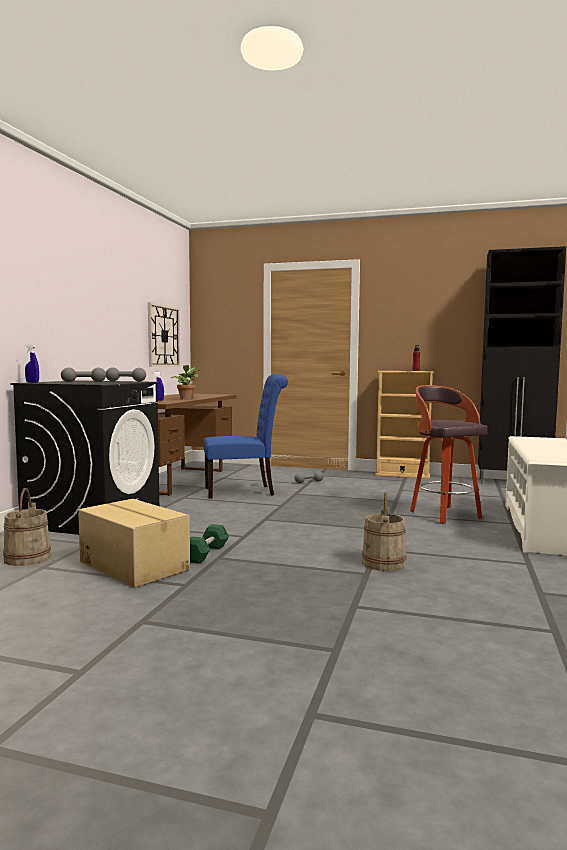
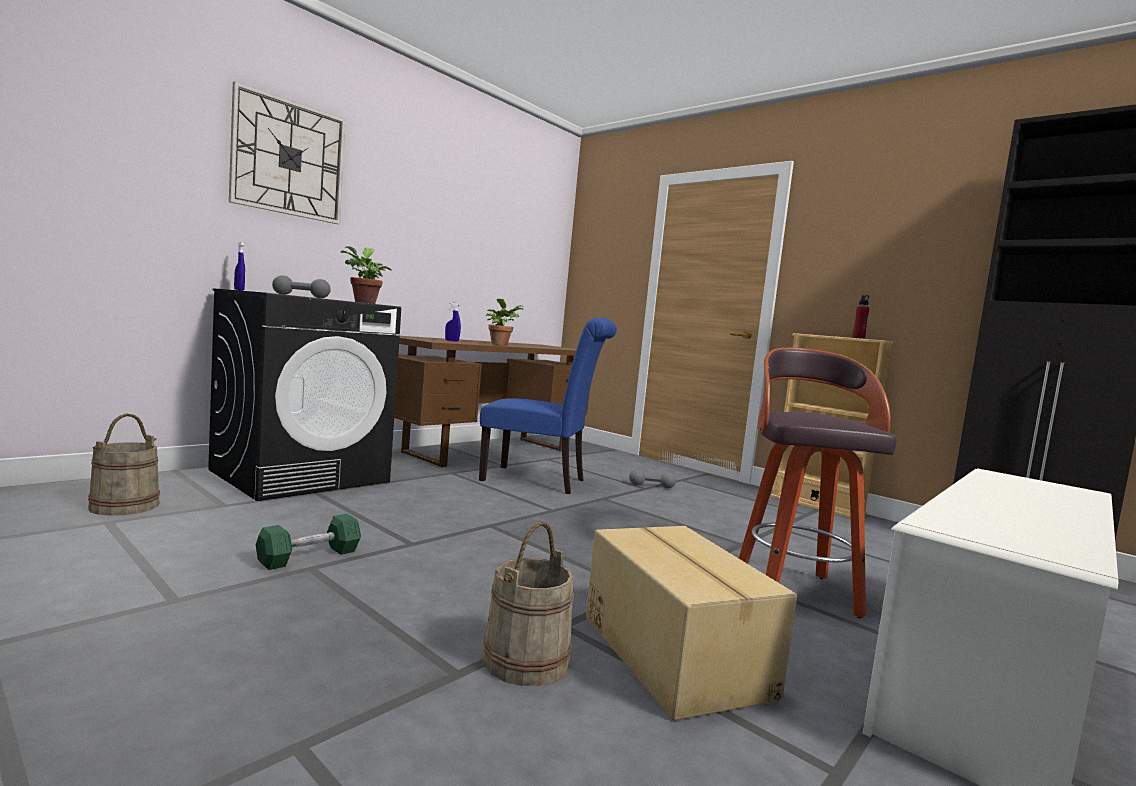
camera: 25 degrees right, 0 degrees up
(126, 381) = (364, 302): grey dumbbell -> potted plant
(135, 565) = (194, 549): cardboard box -> cardboard box (675, 654)
(163, 336) = (514, 267): wall clock -> wall clock (289, 158)

